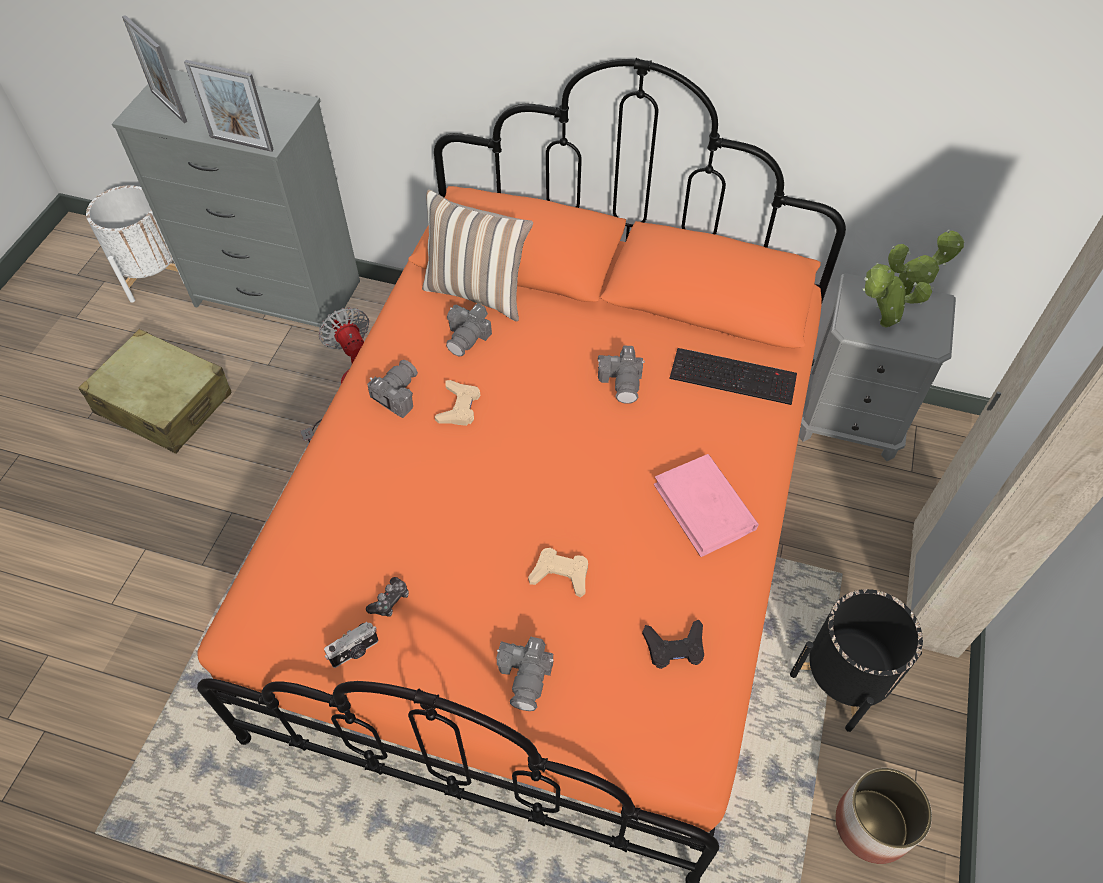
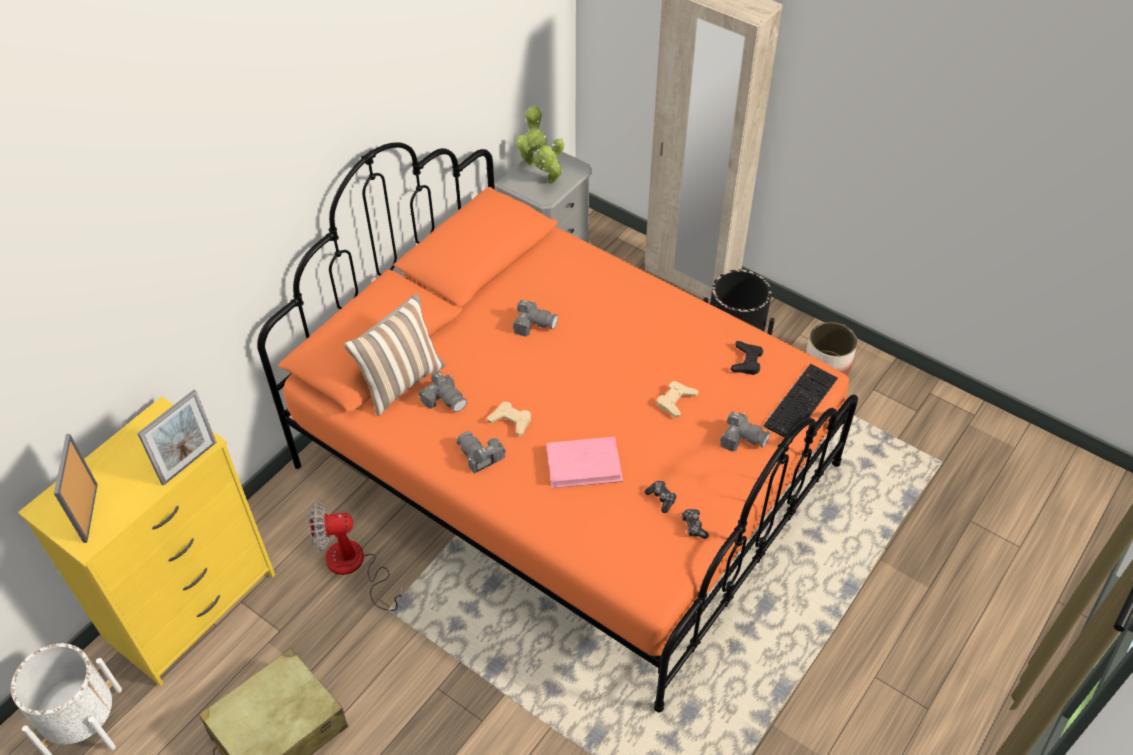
camera: 70 degrees left, 5 degrees down
(169, 106) = (90, 513): picture frame -> picture frame turned 105 degrees clockwise
(277, 294) = (191, 606): grey dresser -> yellow dresser
(355, 652) = (693, 526): camera -> game controller
(704, 507) = (654, 315): pink book -> pink book (584, 464)
(734, 375) = (557, 266): keyboard -> keyboard (800, 401)

